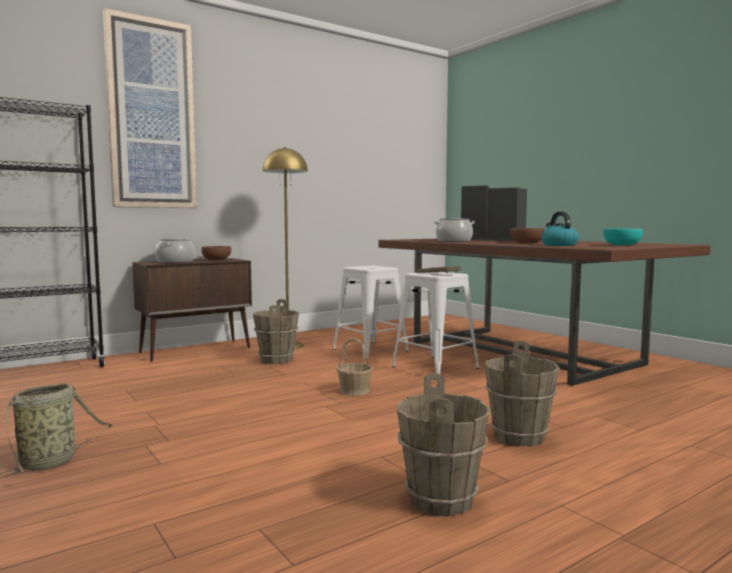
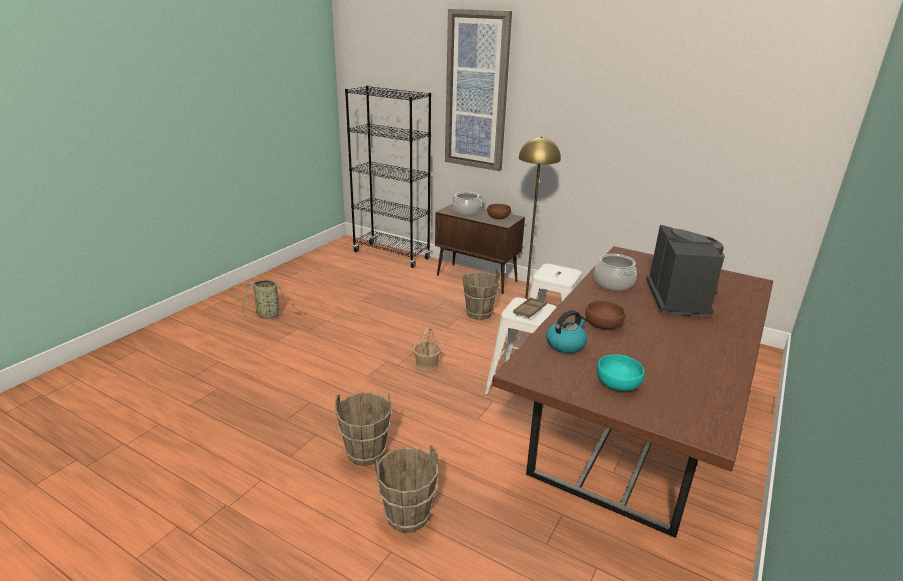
camera: 65 degrees right, 20 degrees up
(442, 500) = (257, 434): brown bucket -> brown bucket (408, 516)

